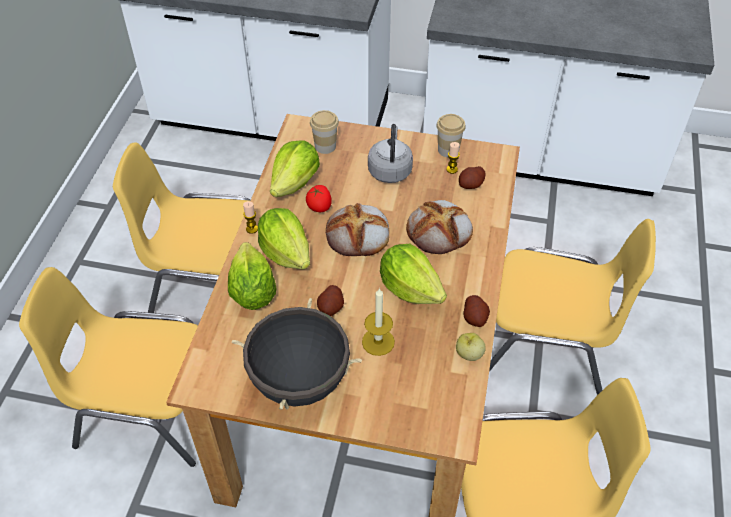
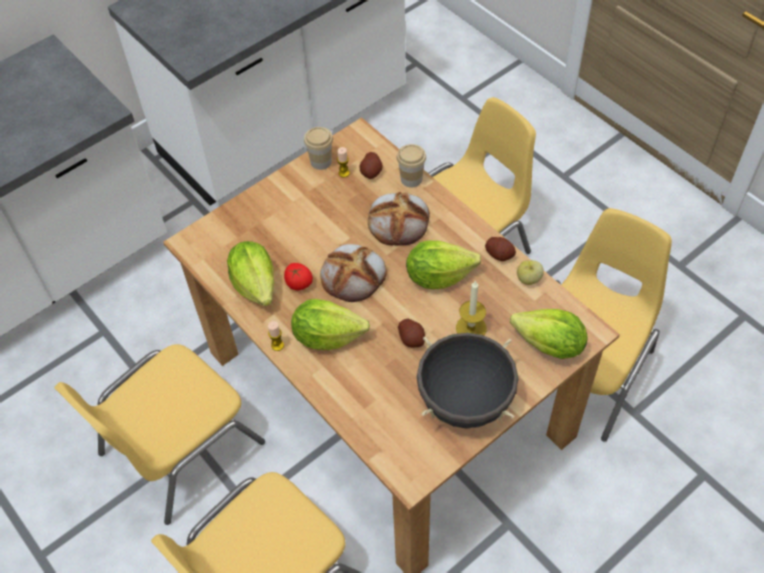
camera: 50 degrees left, 5 degrees up
(252, 292) = (348, 384): lettuce -> lettuce (549, 346)
(325, 146) = (233, 238): cup -> cup (411, 179)
(390, 170) = (304, 212): grey kettle -> none

